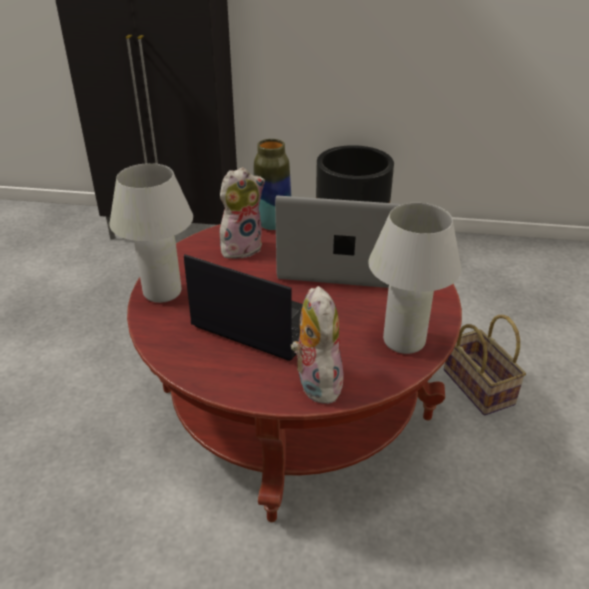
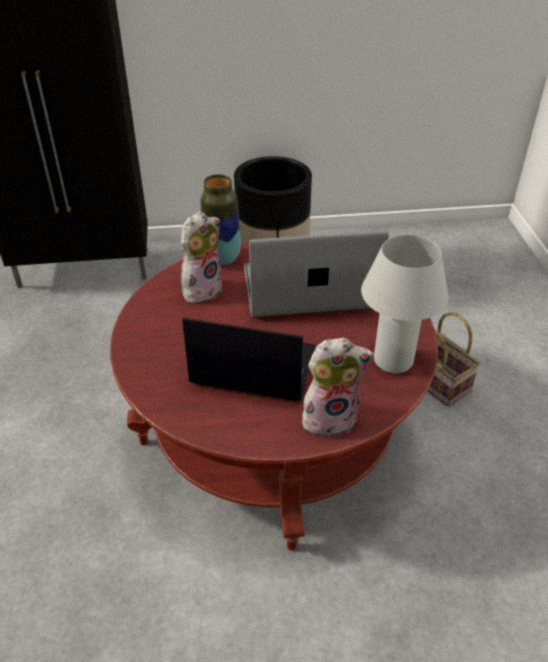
camera: 15 degrees left, 5 degrees up
(162, 292) = (143, 352): white table lamp -> none
(315, 382) = (330, 417): plush toy -> plush toy turned 105 degrees clockwise

